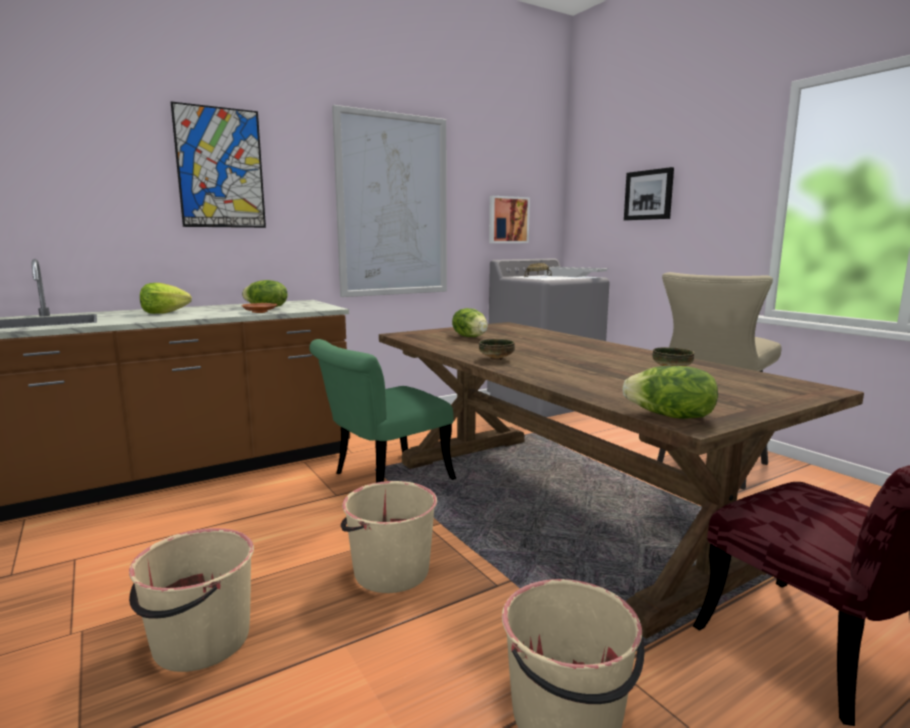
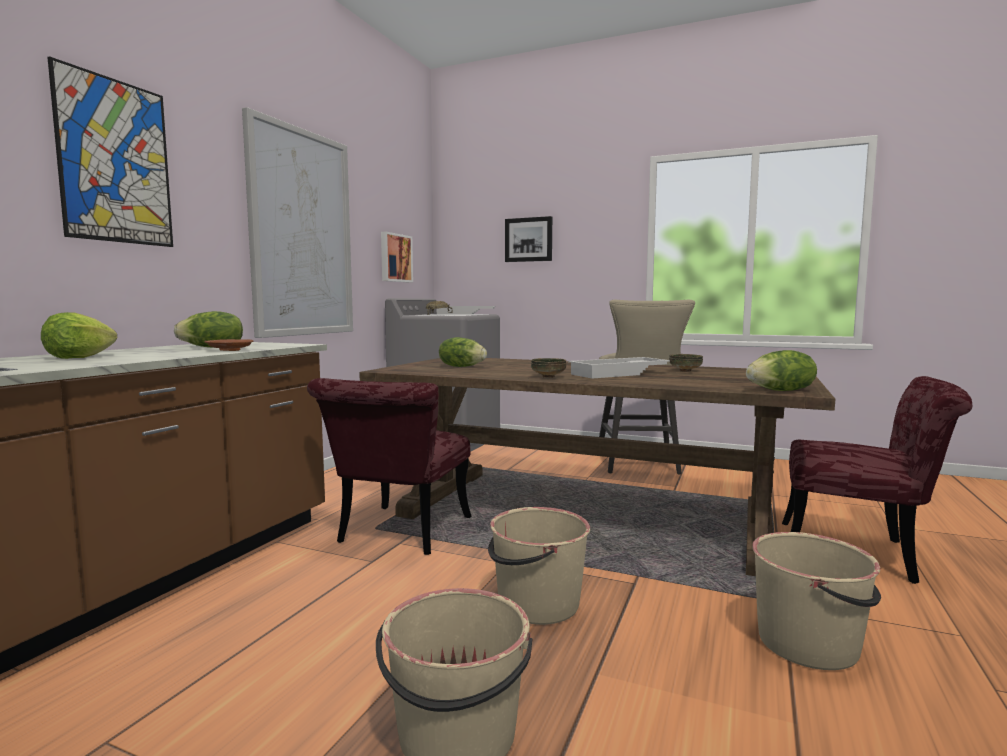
camera: 35 degrees left, 5 degrees down
(382, 479) = (398, 535): green chair -> red chair
(581, 364) = (619, 374): none -> white tray

